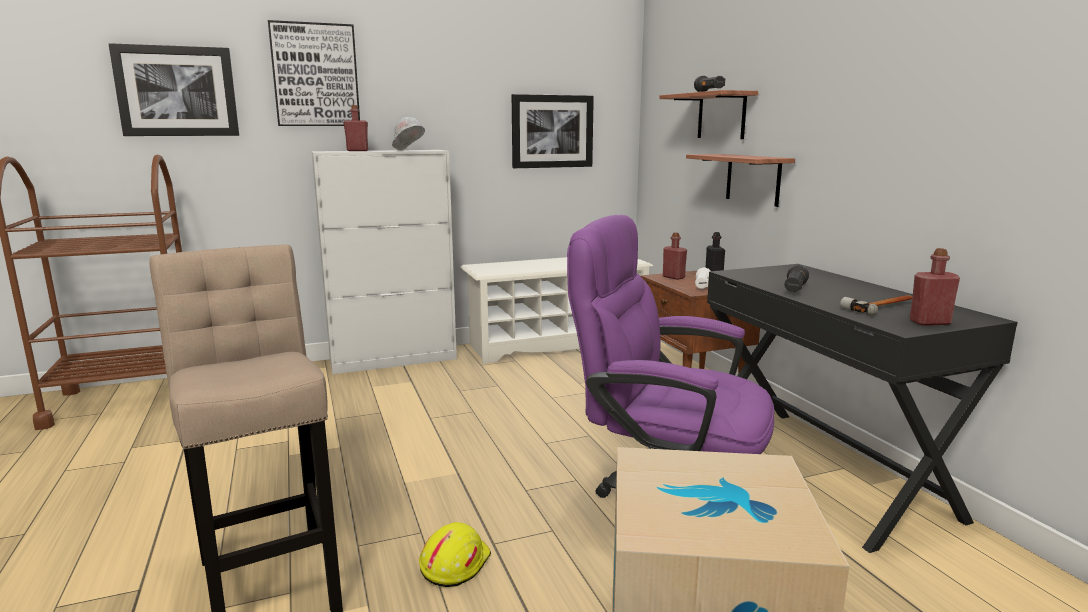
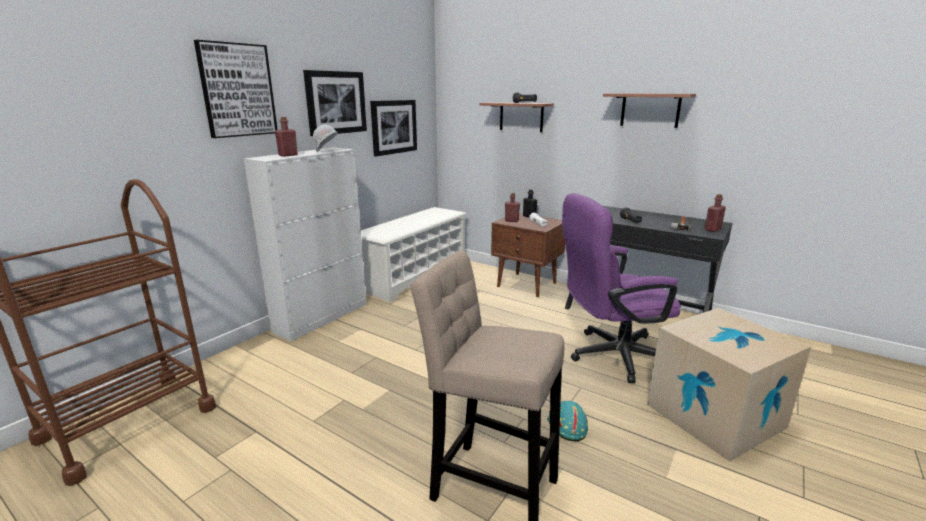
camera: 35 degrees left, 5 degrees up
(177, 91) = (114, 111): picture -> picture (336, 102)
(454, 563) = (566, 426): yellow hard hat -> turquoise hard hat
(753, 179) = (551, 156): shelf -> shelf (650, 110)

